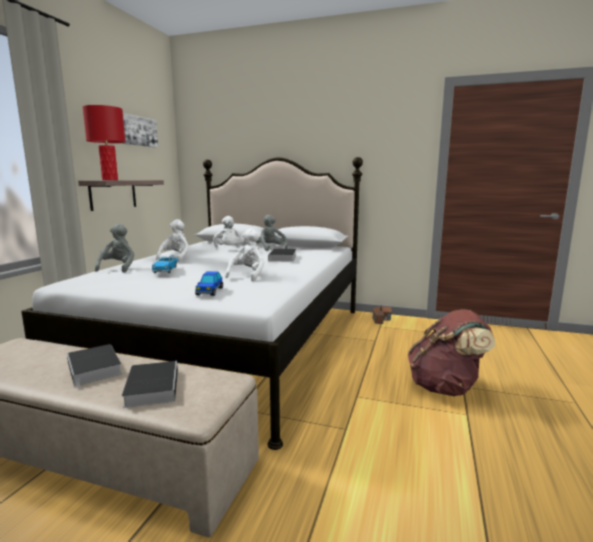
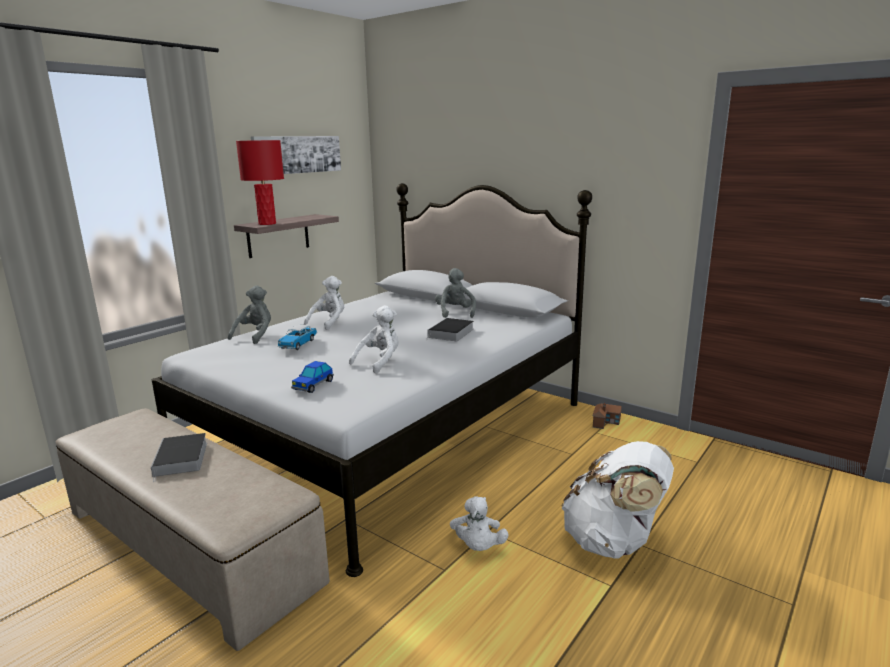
camera: 20 degrees right, 5 degrees up
(152, 386) = (214, 490): book -> none
(229, 249) = (405, 309): white plush toy -> white plush toy (478, 547)
(445, 388) = (613, 542): brown backpack -> white backpack

